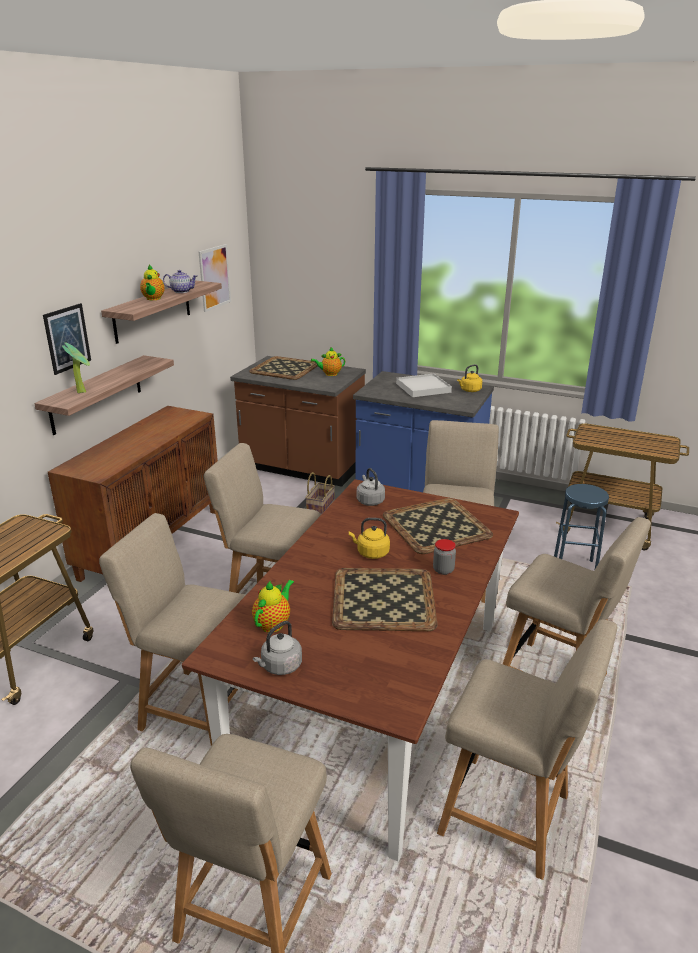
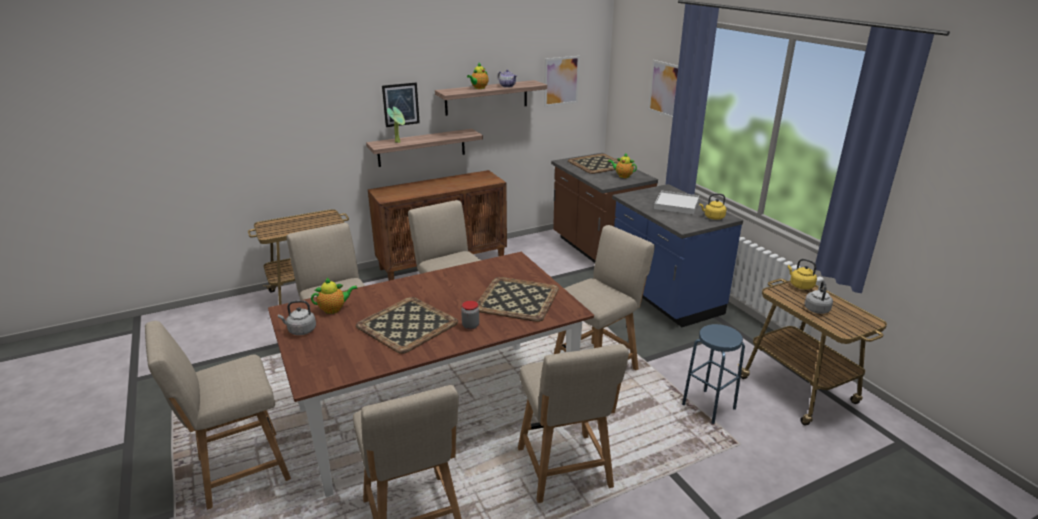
camera: 40 degrees right, 0 degrees up
(320, 508) = (571, 281): basket -> none
(346, 269) = (664, 89): none -> picture
(369, 501) = (505, 267): grey kettle -> grey kettle (816, 309)
(371, 553) = (448, 297): yellow kettle -> yellow kettle (800, 285)

